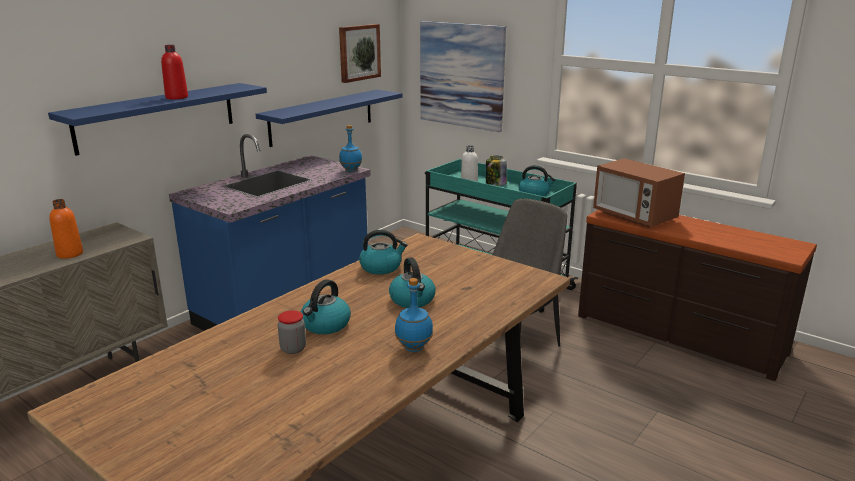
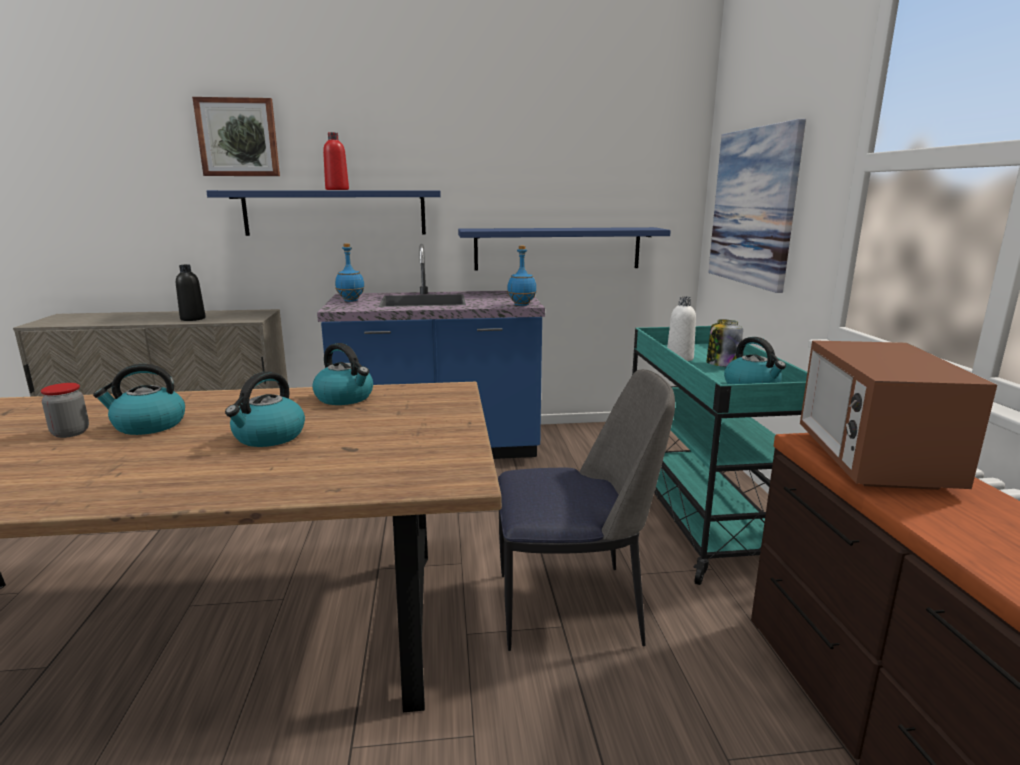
camera: 45 degrees right, 5 degrees down
(70, 254) = (193, 319): orange bottle -> black bottle
(359, 52) = (627, 175): picture -> picture (238, 137)
(414, 348) = (115, 482): blue bottle -> blue bottle (351, 301)

